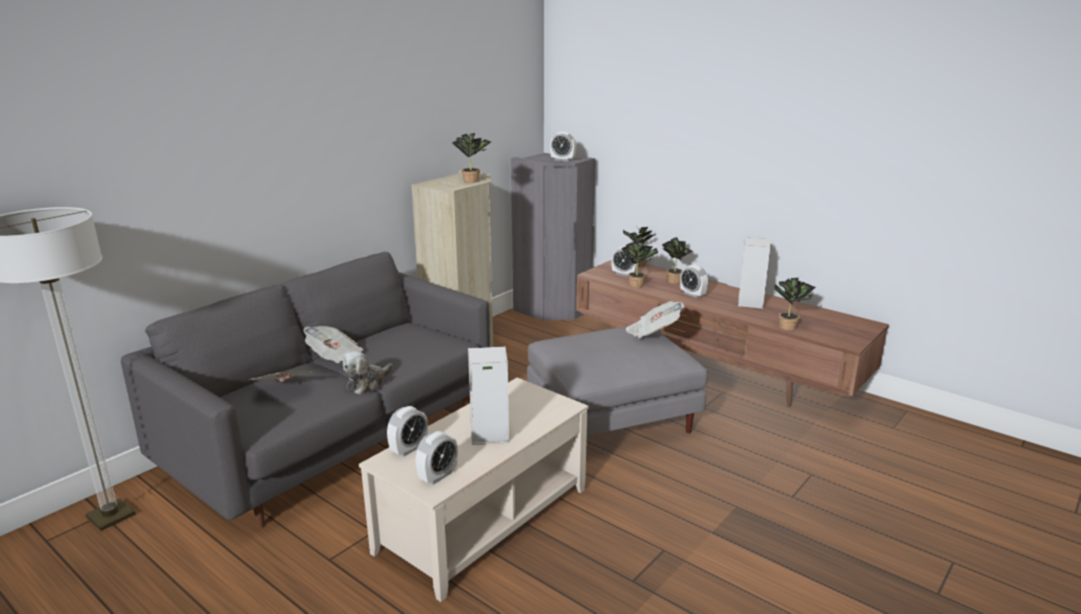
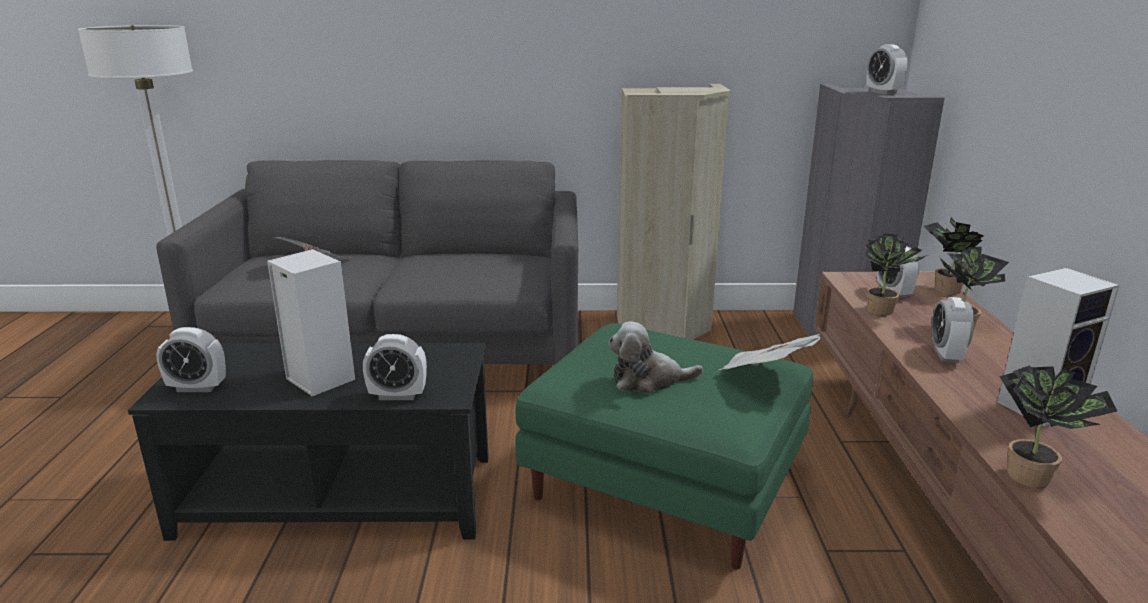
camera: 50 degrees right, 0 degrees up
(337, 360) = (402, 260): newspaper -> none
(367, 383) = (375, 288): plush toy -> plush toy (648, 380)
(409, 449) = (246, 352): alarm clock -> alarm clock (398, 395)
(473, 180) = (685, 91): potted plant -> none
(484, 519) = (339, 496): beige coffee table -> black coffee table
(613, 419) = (667, 486): grey ottoman -> green ottoman

